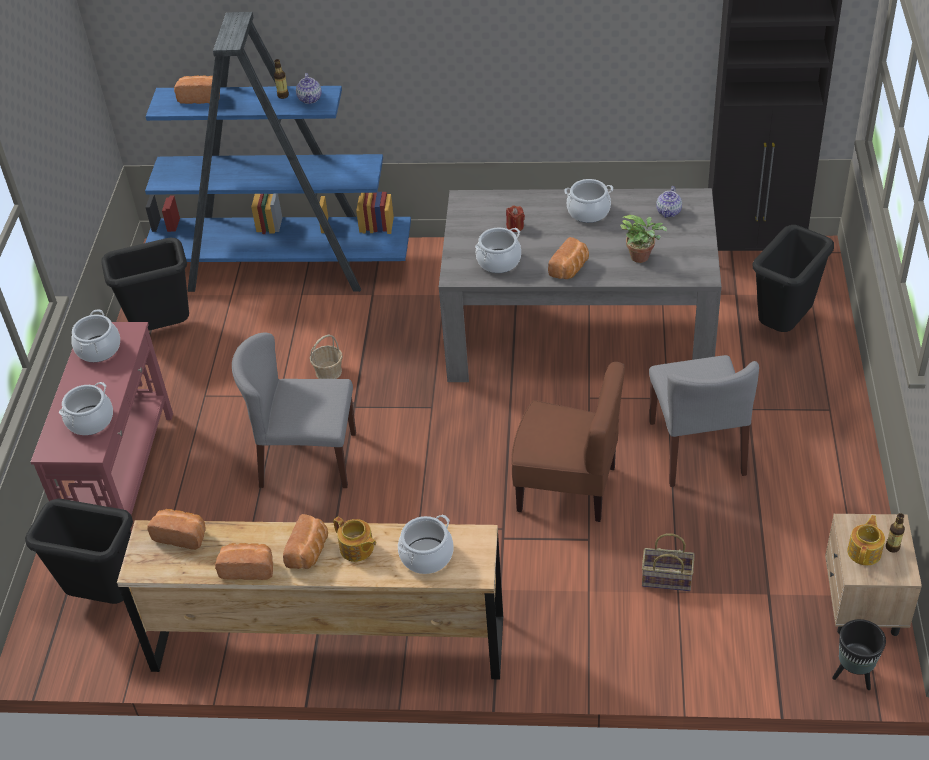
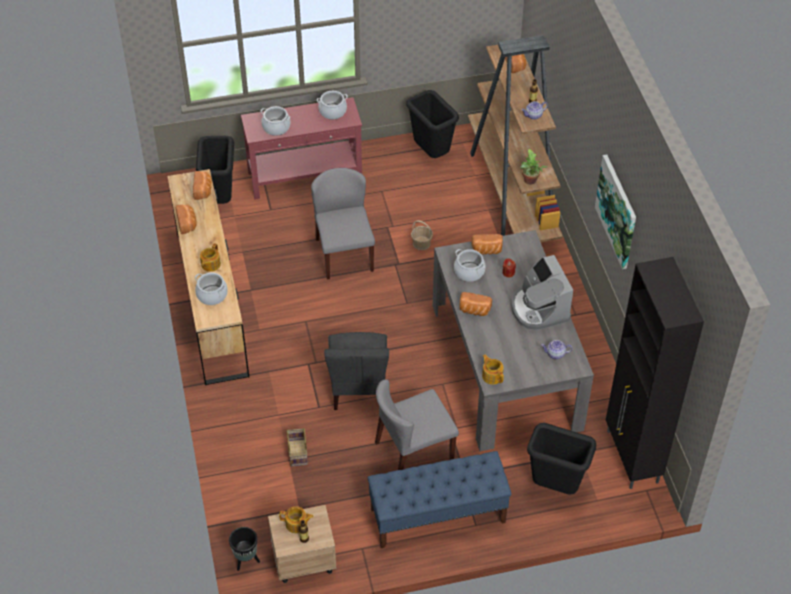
camera: 70 degrees right, 5 degrees up
(283, 266) = (512, 192): blue bookcase -> brown bookcase
(309, 552) = (203, 245): bread -> bread (487, 251)
(533, 53) = (617, 211): none -> picture
(567, 487) = (358, 388): brown chair -> grey chair
(588, 212) = (539, 309): cooking pot -> coffee machine
(642, 257) = (500, 347): potted plant -> potted plant (530, 181)
(689, 272) = (492, 375): none -> teapot
(808, 444) = (437, 515): none -> blue bench

